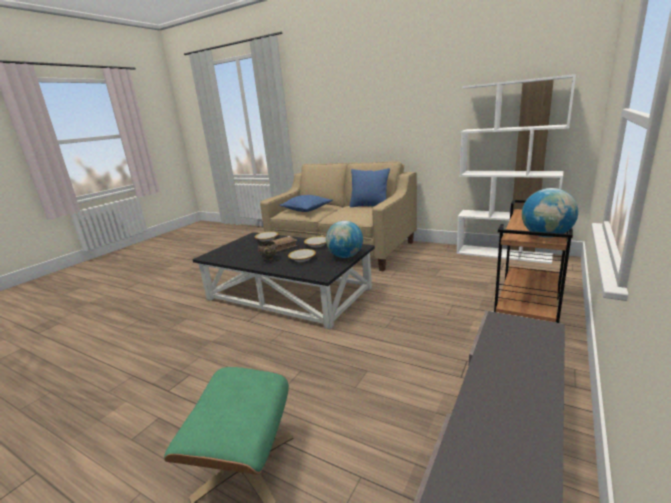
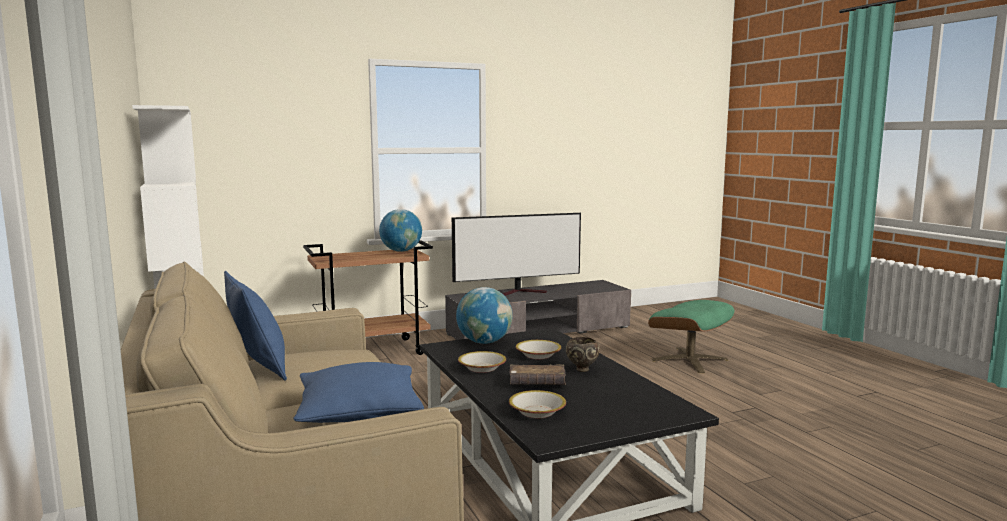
camera: 145 degrees left, 10 degrees down
(523, 377) = (521, 292): none -> television

